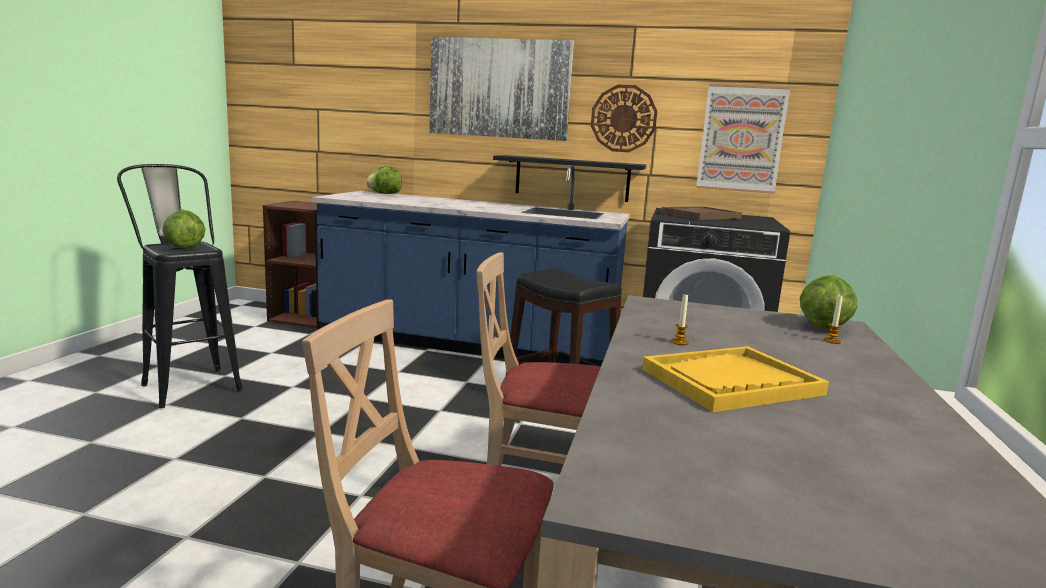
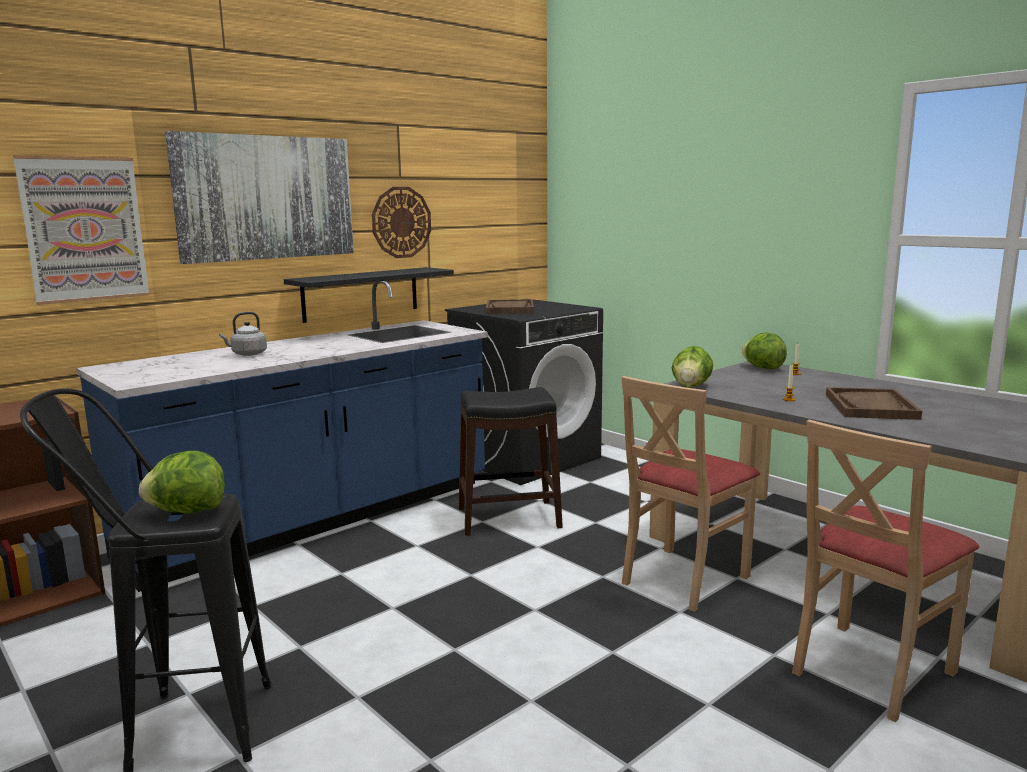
camera: 55 degrees left, 0 degrees up
(385, 193) = (137, 362): lettuce -> lettuce (691, 386)
(434, 201) = (247, 354): none -> grey kettle
(731, 382) = (870, 406): yellow tray -> brown tray
(741, 139) = (494, 232): picture -> picture (84, 229)

